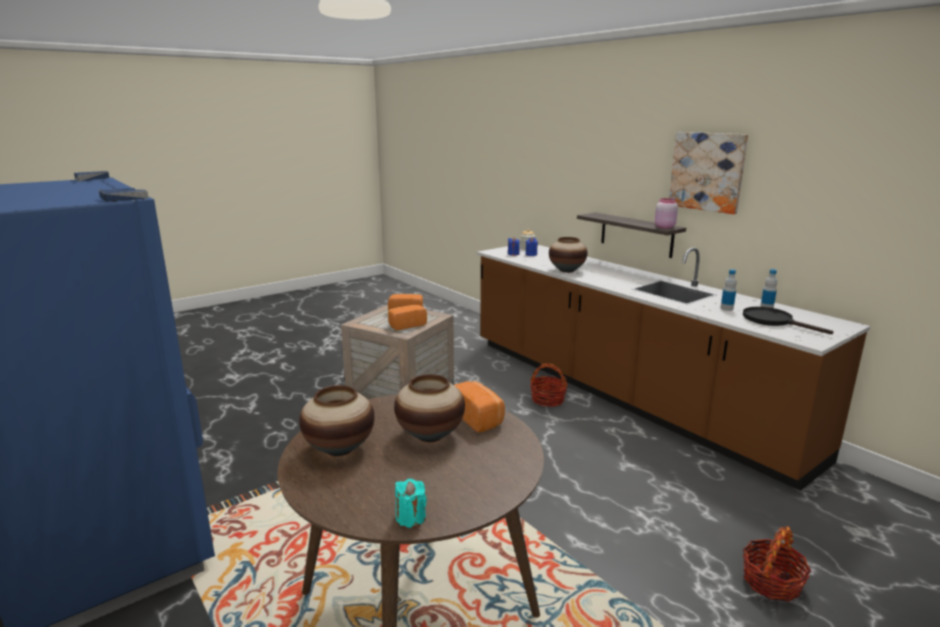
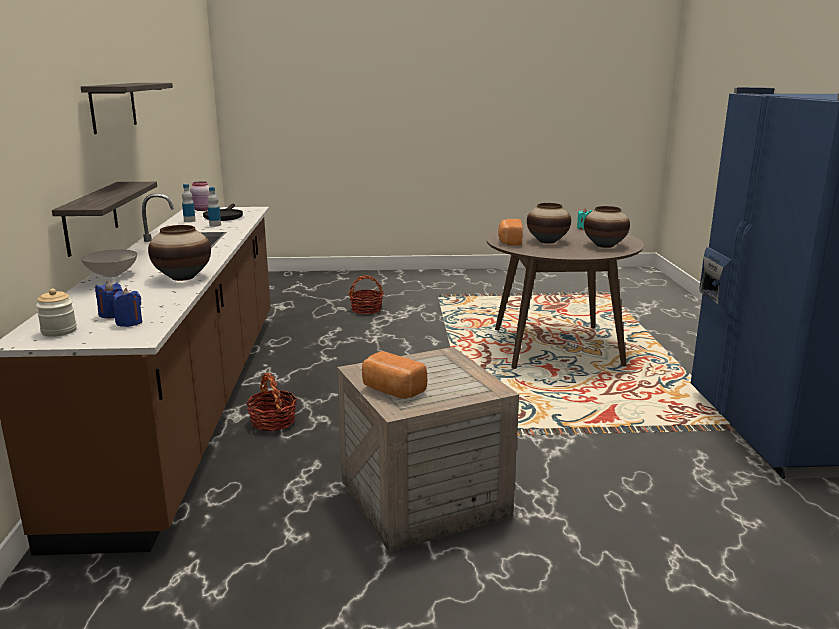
camera: 145 degrees left, 0 degrees up
(406, 325) = (426, 366): bread -> none
(604, 265) = (112, 275): none -> white bowl
(664, 227) = (132, 184): pink jar -> pink jar (202, 210)
(707, 171) = (113, 106): picture -> shelf

